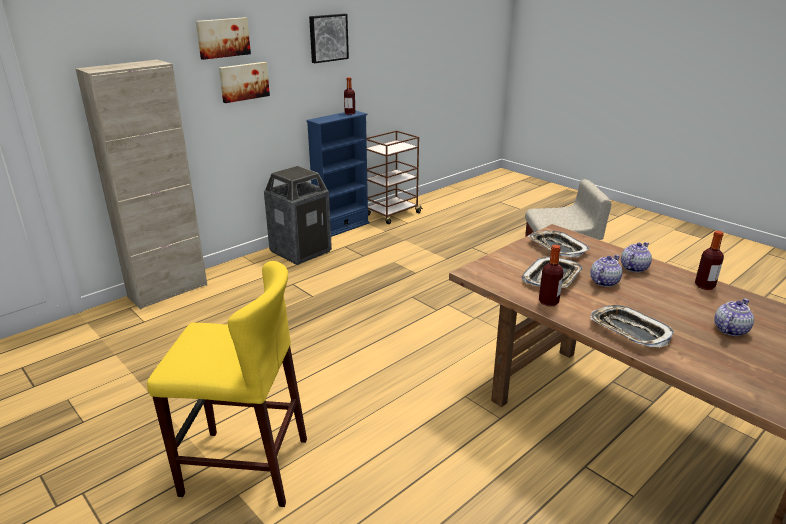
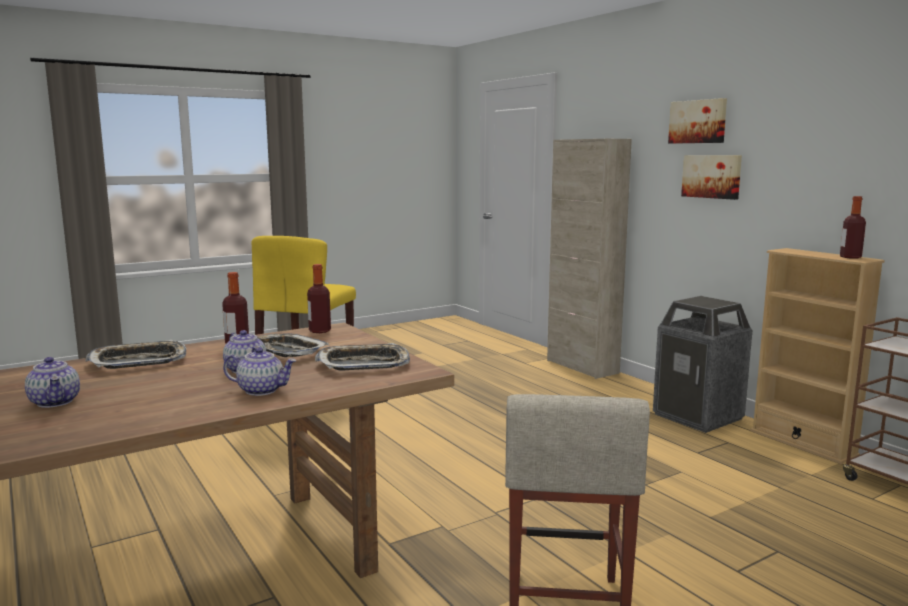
camera: 100 degrees right, 15 degrees down
(328, 38) = (852, 131): picture -> none
(341, 228) = (802, 443): blue bookcase -> beige bookcase
(633, 268) = (262, 390): teapot -> teapot turned 45 degrees counterclockwise
(704, 286) = (158, 417): bottle -> bottle (319, 331)

